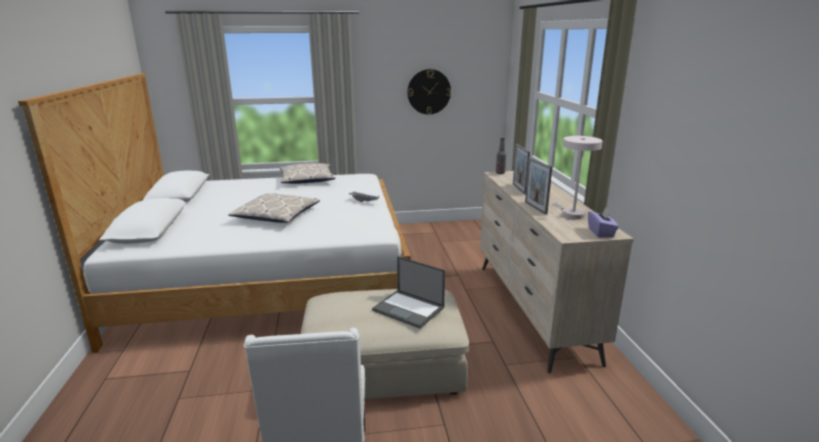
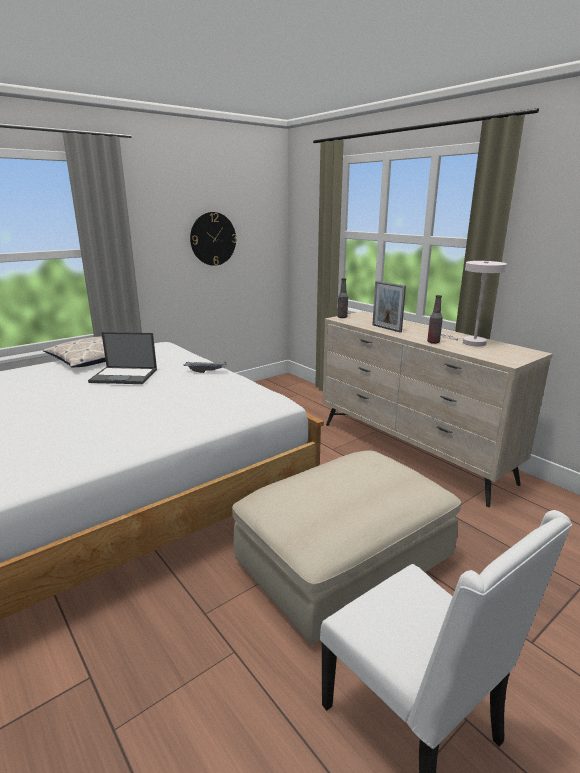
camera: 30 degrees left, 0 degrees up
(277, 215) = (115, 408): pillow -> none
(409, 309) = (378, 480): laptop -> laptop (125, 376)
(535, 208) = (433, 342): picture frame -> bottle
(601, 232) = (523, 353): purple tissue box -> none

